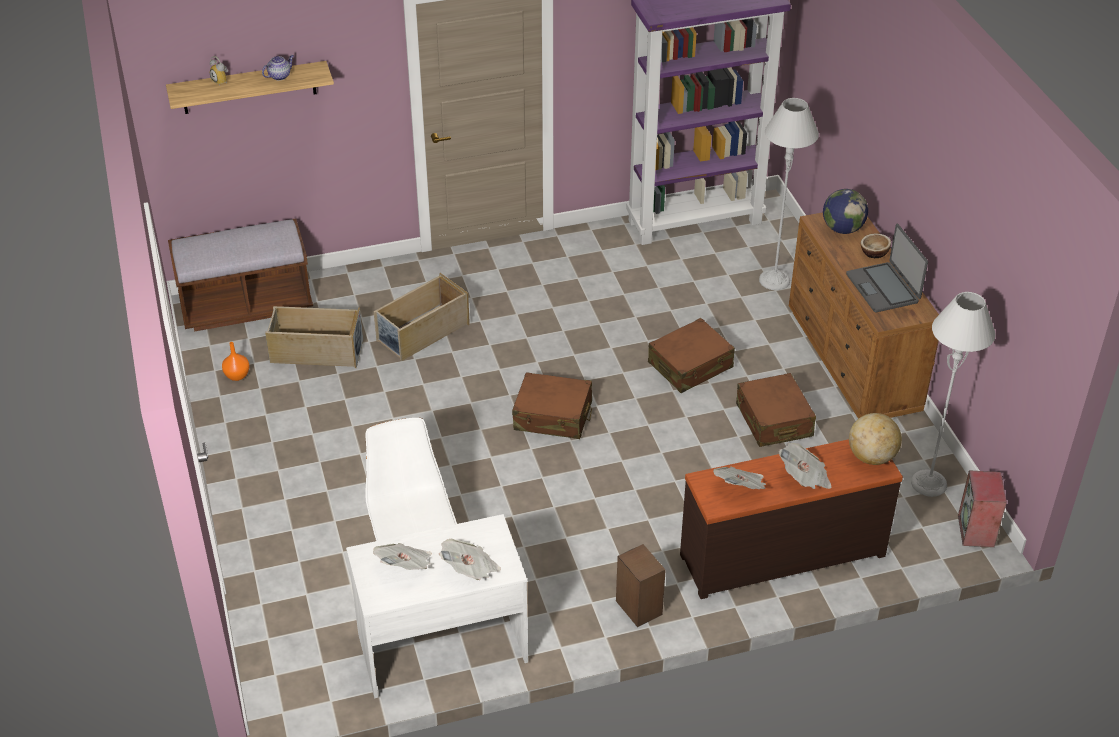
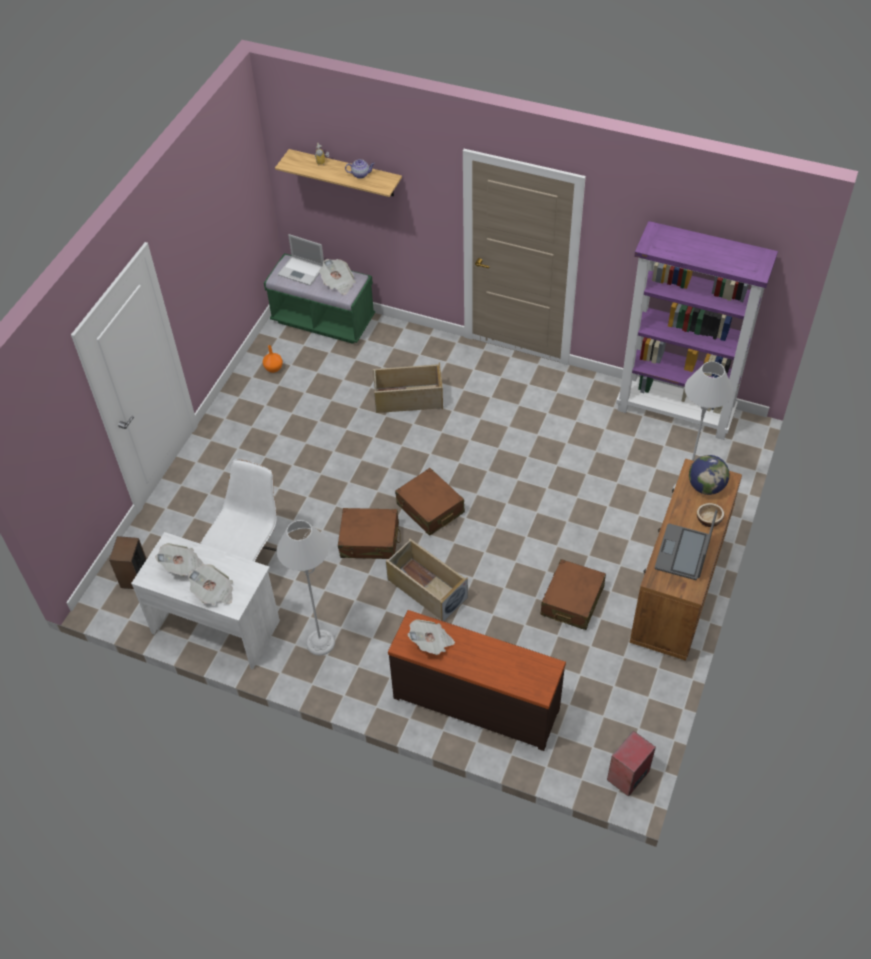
camera: 40 degrees right, 10 degrees up
(212, 245) = (302, 271): none -> laptop
(246, 305) = (323, 320): brown bench -> green bench
(316, 351) = (333, 377): beige storage box -> beige storage box (426, 589)
(638, 608) = (350, 678): speaker -> speaker (134, 577)
(690, 365) = (557, 524): brown suitcase -> brown suitcase (370, 540)
(804, 478) = (480, 663): newspaper -> newspaper (338, 283)
(871, 457) = (543, 678): globe -> none
(929, 483) = (632, 718): grey floor lamp -> grey floor lamp (320, 642)

